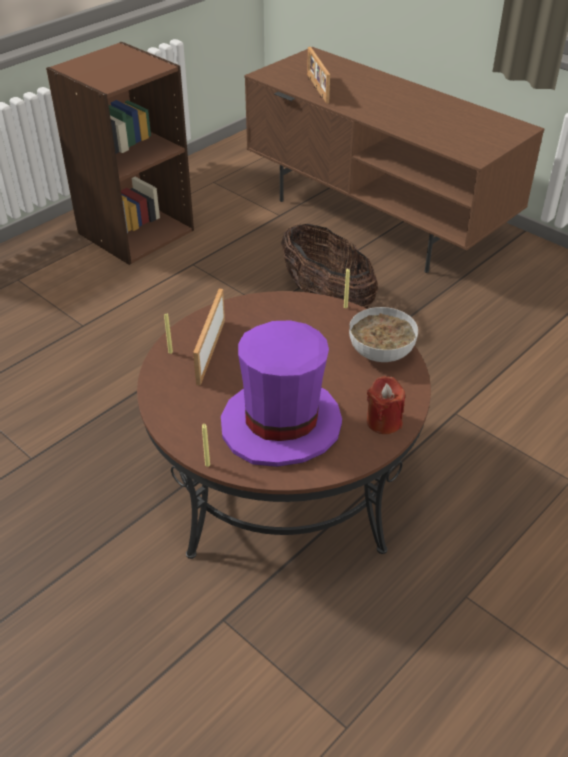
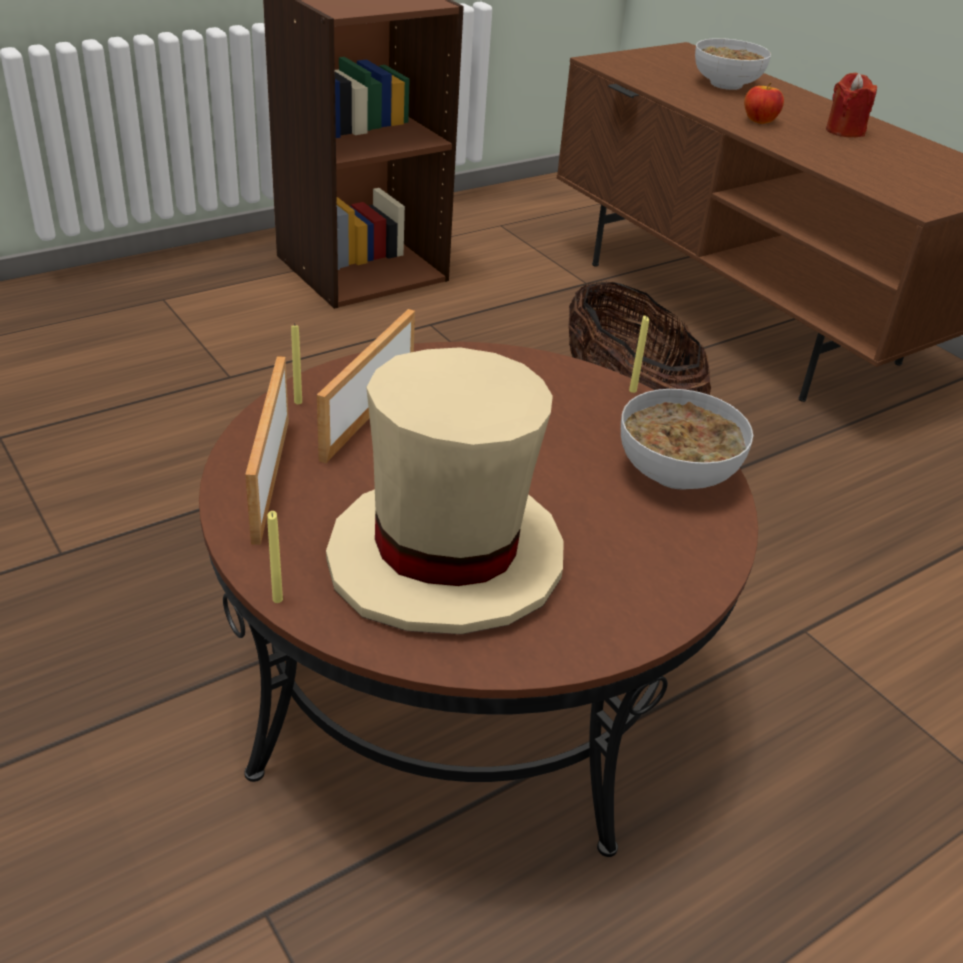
camera: 10 degrees right, 5 degrees down
(281, 425) = (446, 558): purple hat -> beige hat
(316, 88) = (676, 87): picture frame -> picture frame (268, 478)
(345, 80) = (725, 84): none -> bowl
(372, 108) = (759, 121): none -> apple
(384, 422) = (646, 593): red candle -> red candle (844, 131)

